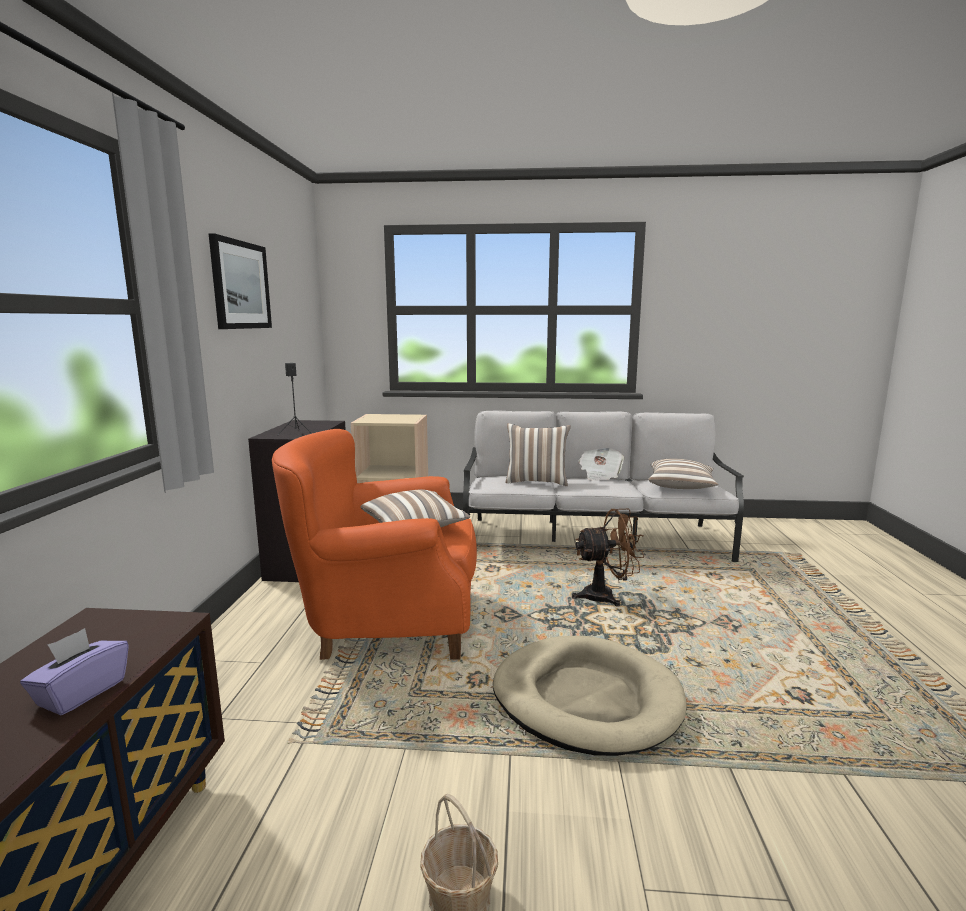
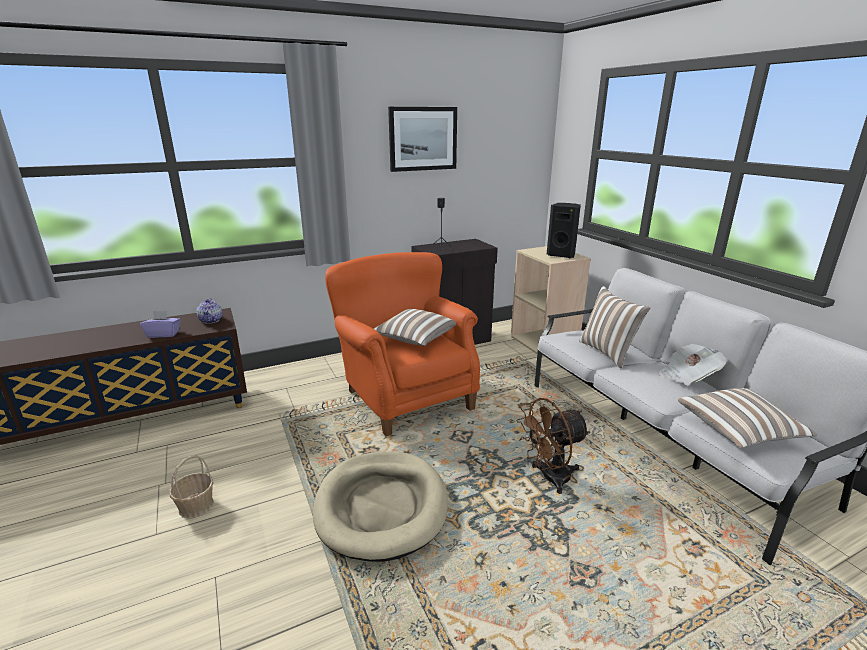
camera: 60 degrees right, 10 degrees up
(117, 631) = (211, 320): none -> teapot
(401, 417) = (561, 255): none -> black speaker
(606, 596) = (549, 478): brown fan -> brown fan turned 105 degrees clockwise

